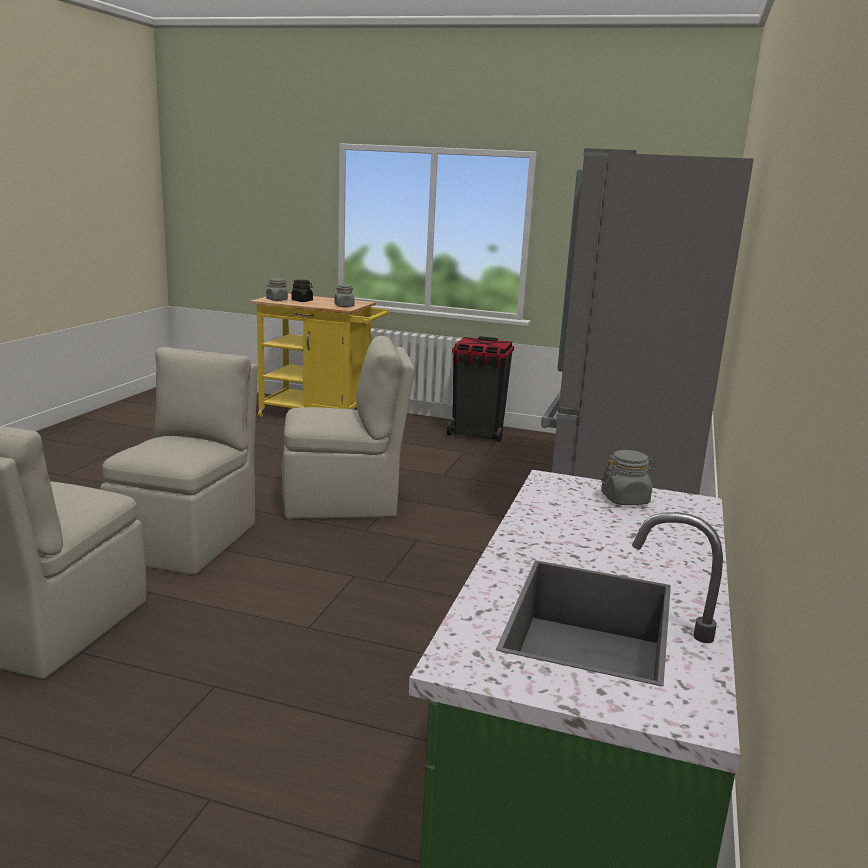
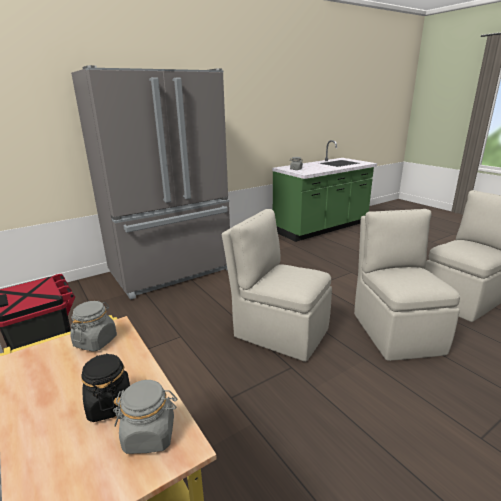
camera: 140 degrees left, 5 degrees up
(188, 539) = (396, 331): beige chair -> beige chair turned 120 degrees clockwise

